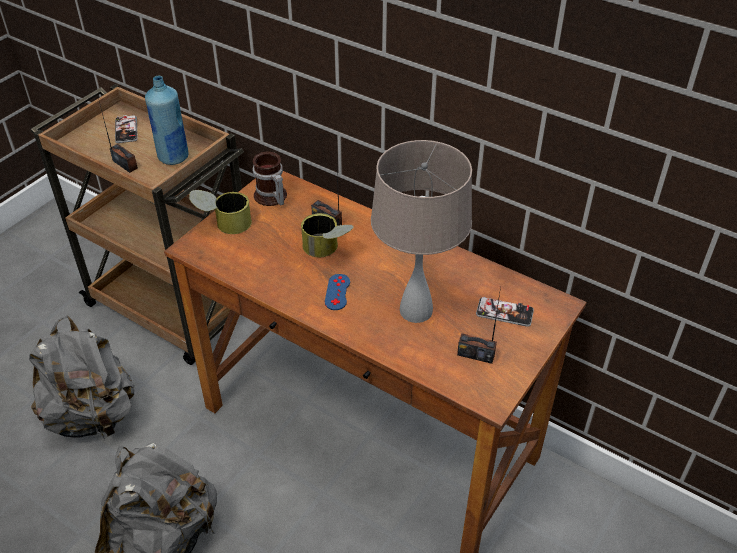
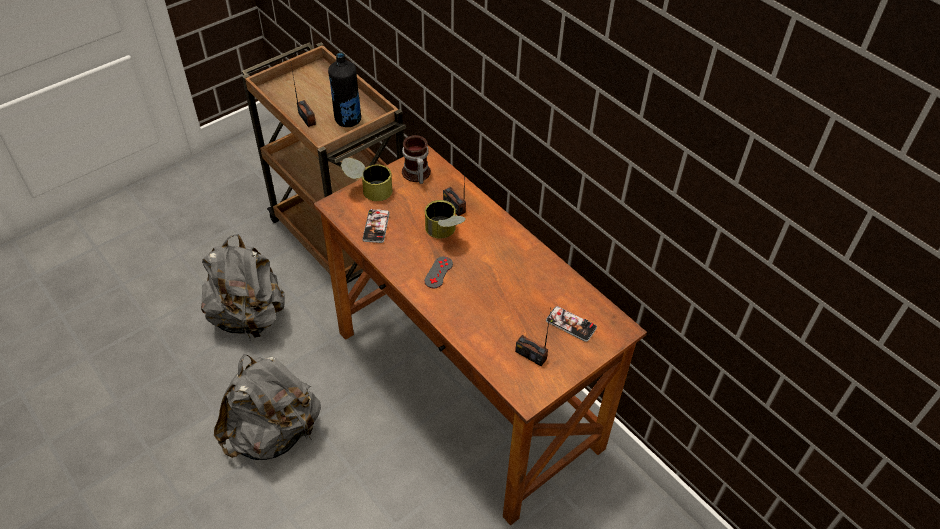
camera: 15 degrees right, 5 degrees up
(126, 130) = (318, 86): phone -> phone (376, 226)
(173, 157) = (348, 120): blue bottle -> black bottle
(337, 292) = (438, 272): blue game controller -> grey game controller
(416, 311) = (496, 305): beige table lamp -> none

